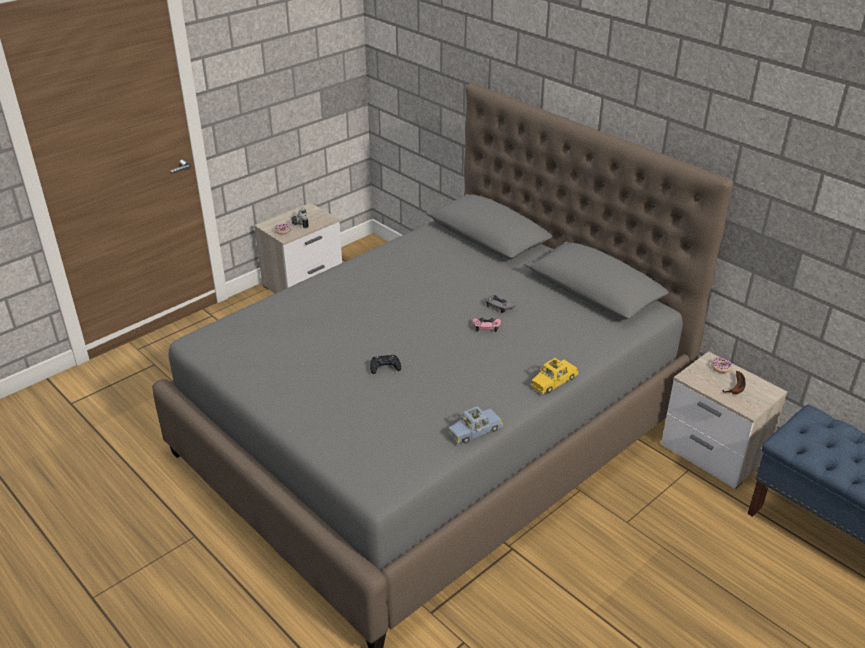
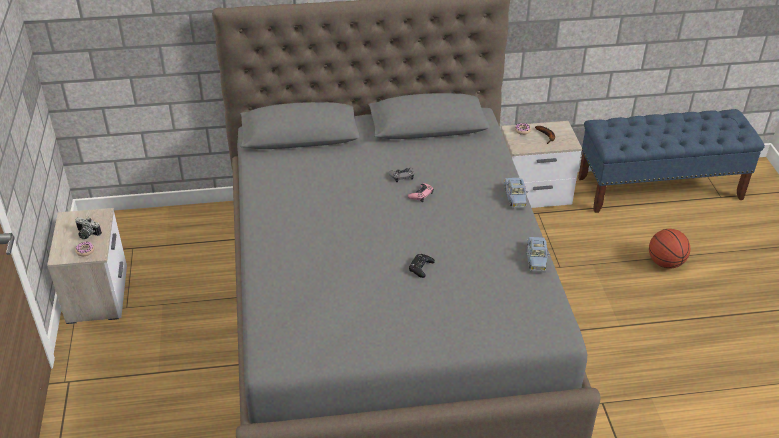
camera: 55 degrees left, 5 degrees up
(553, 381) = (515, 197): yellow toy car -> blue toy car
(742, 611) = (665, 263): none -> basketball

